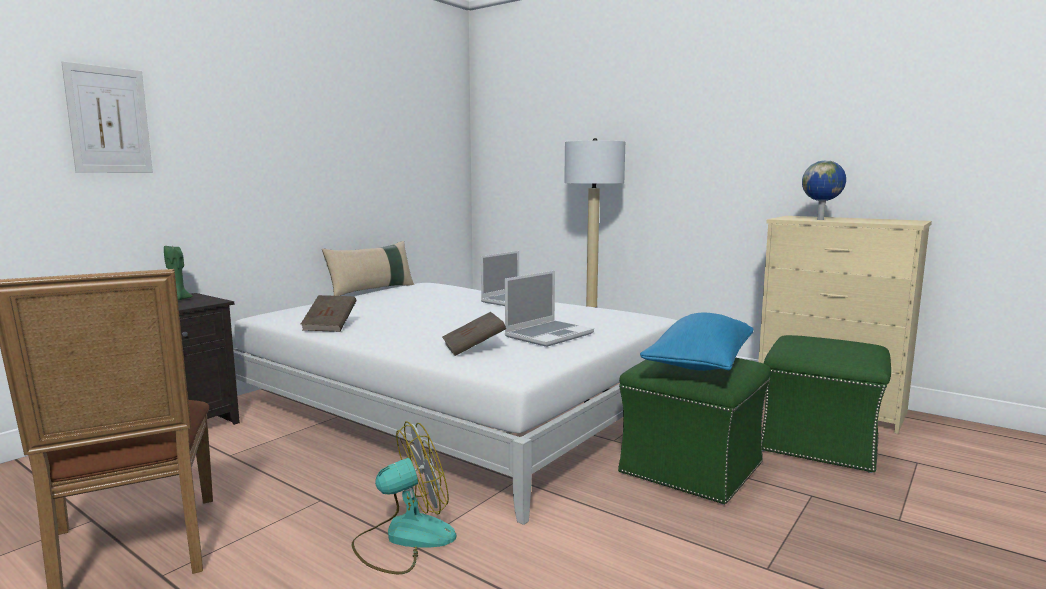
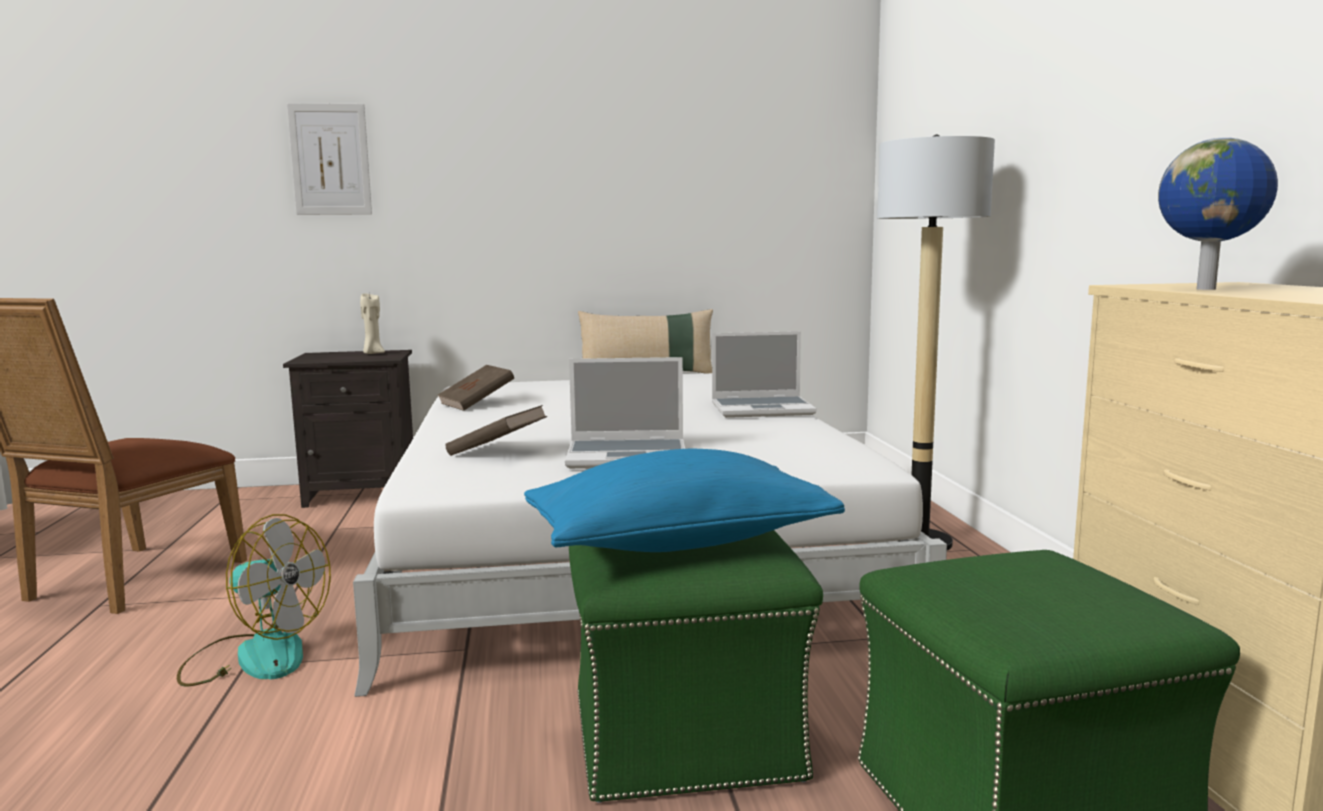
camera: 45 degrees right, 0 degrees up
(178, 299) = (373, 353): green candle -> beige candle

